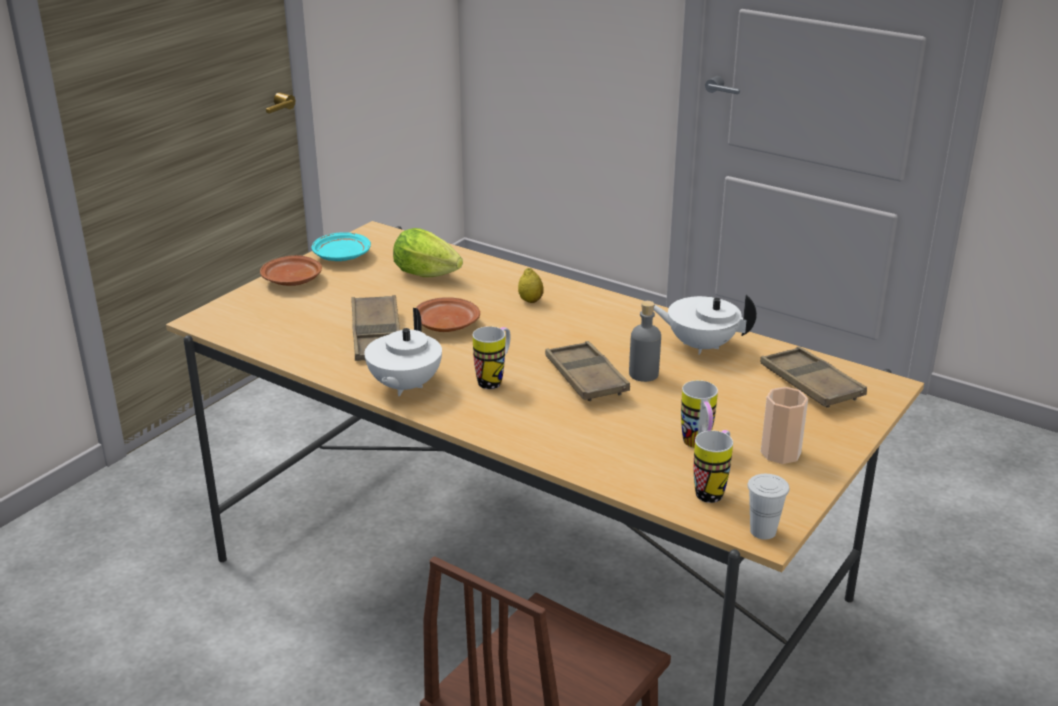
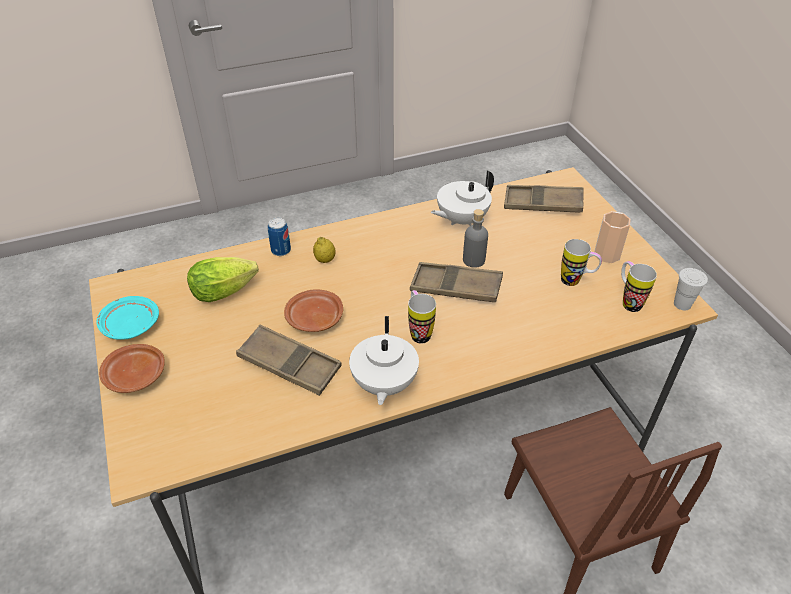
camera: 55 degrees left, 15 degrees up
(404, 386) = (383, 384): white teapot -> white teapot turned 45 degrees clockwise
(514, 277) = (281, 250): none -> can

